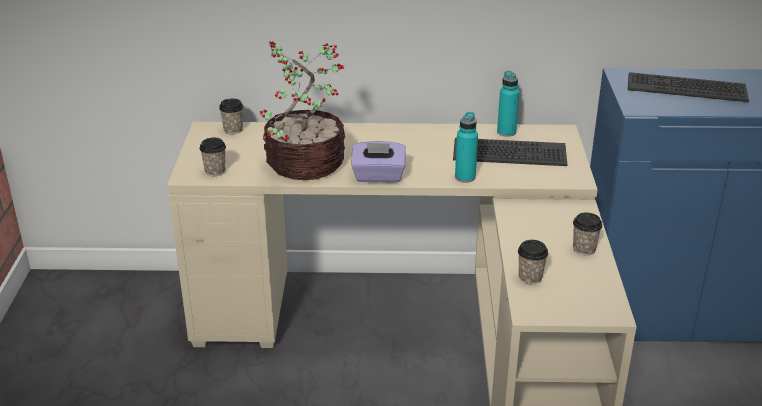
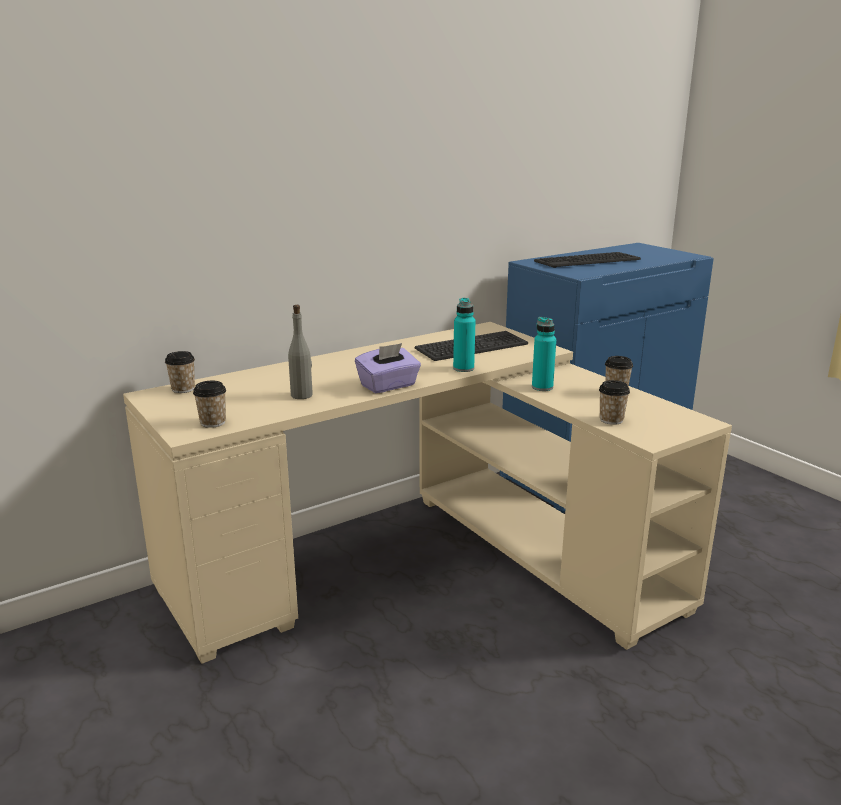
camera: 35 degrees left, 10 degrees down
(303, 165) = (302, 395): potted plant -> grey bottle
(506, 132) = (446, 336): turquoise bottle -> turquoise bottle (542, 387)

